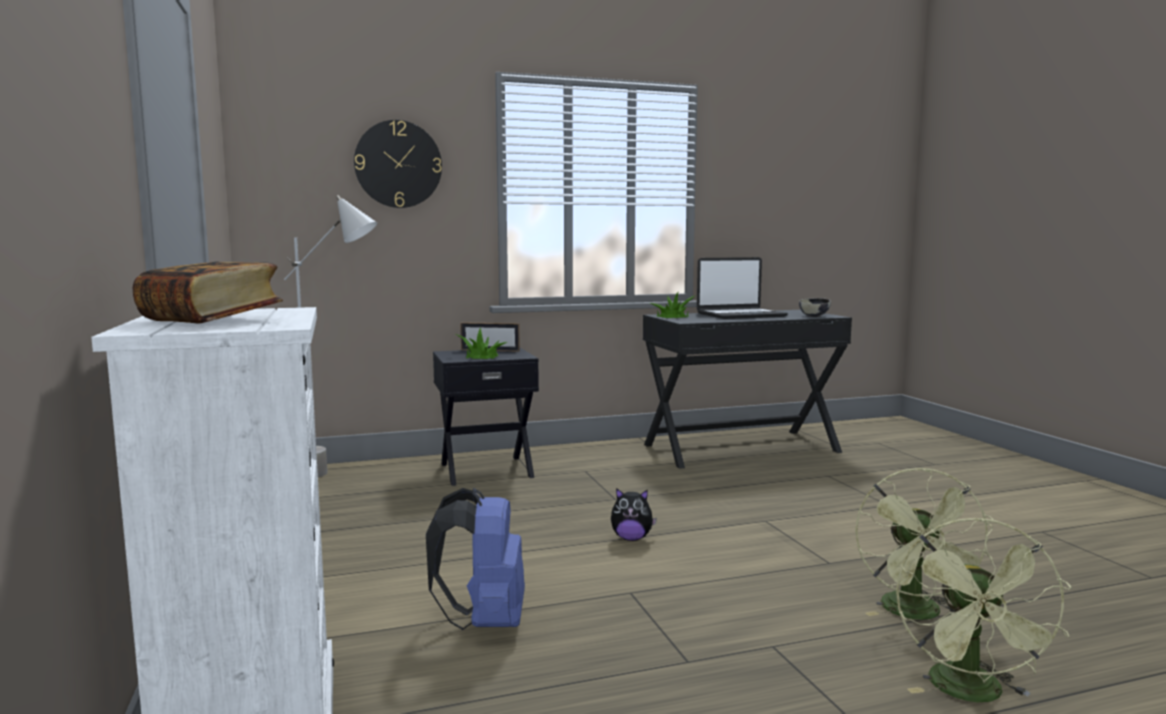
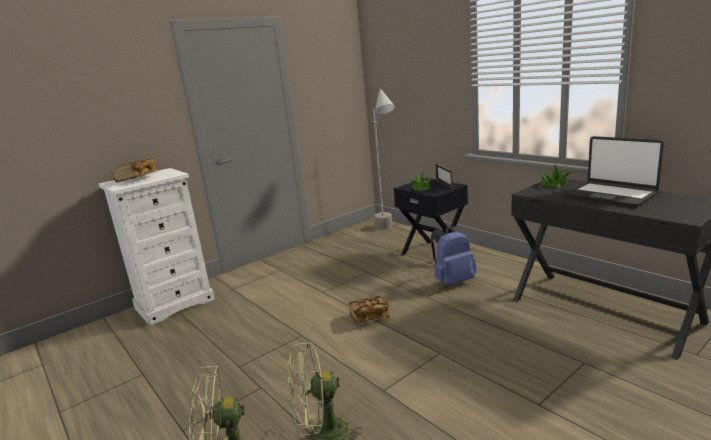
camera: 70 degrees right, 10 degrees up
(398, 164) = (422, 63): wall clock -> none
(485, 621) = (257, 312): blue backpack -> blue backpack (452, 281)
(631, 538) = (369, 318): plush toy -> book
(814, 316) = (665, 214): bowl -> none

